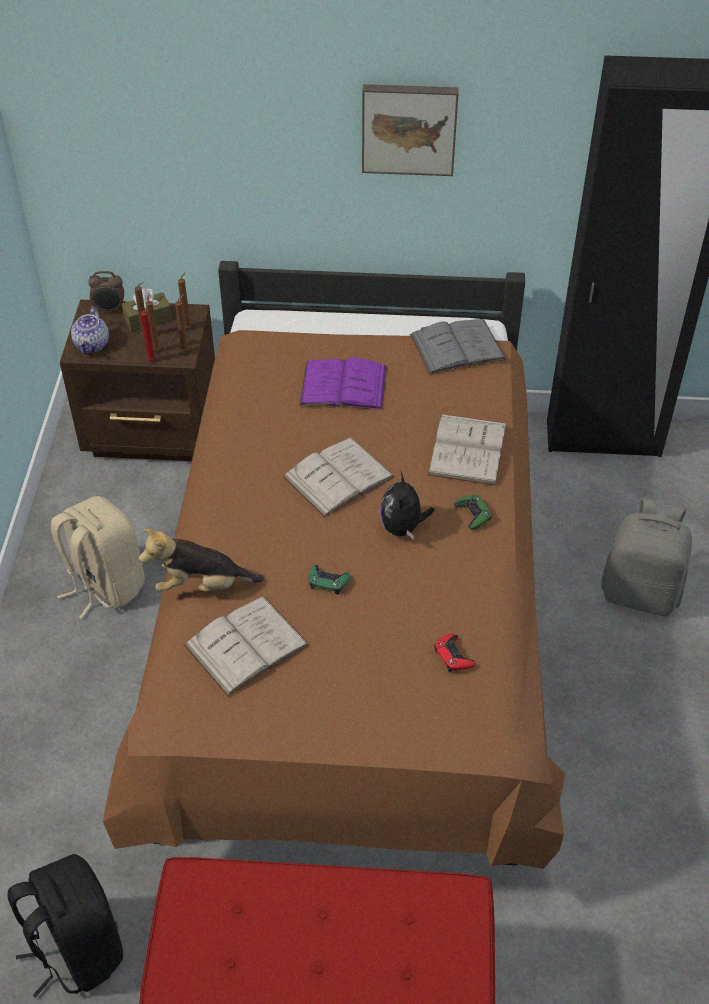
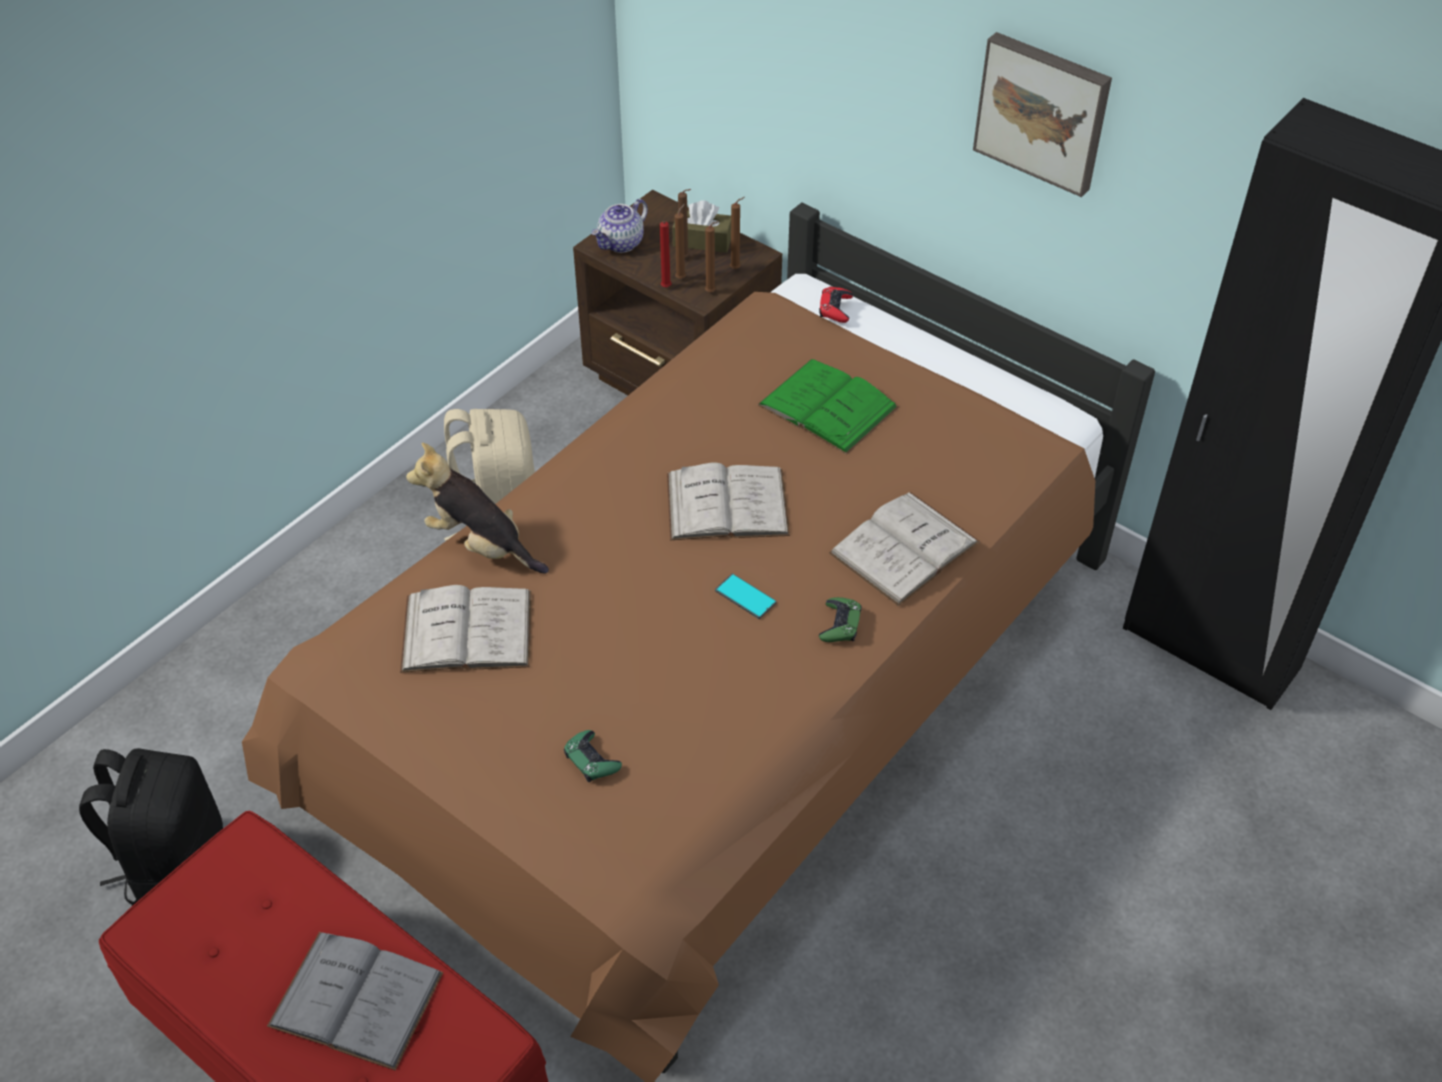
camera: 35 degrees right, 0 degrees up
(109, 309) = (672, 213): alarm clock -> none
(328, 582) = (610, 611): green game controller -> green game controller (591, 760)
(343, 385) = (828, 406): purple book -> green book
(403, 528) = (745, 597): plush toy -> phone
(453, 656) = (668, 768): red game controller -> red game controller (835, 308)
(457, 347) = (1005, 424): grey book -> grey book (356, 999)
(641, 592) = (1092, 859): grey backpack -> none

